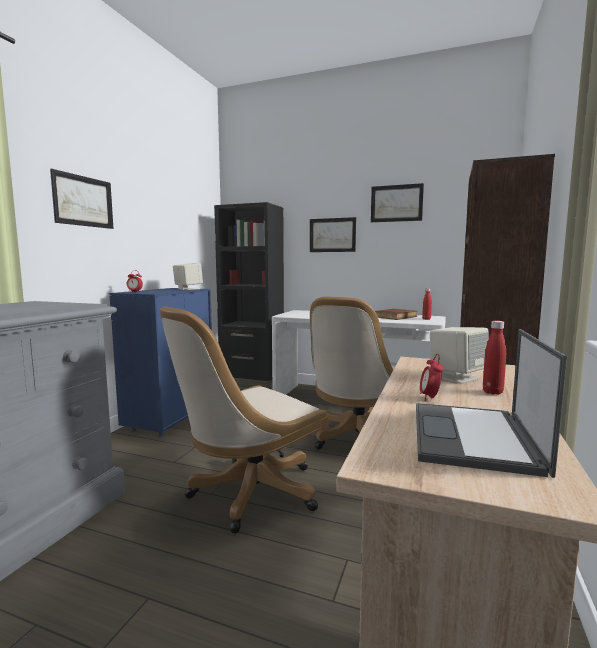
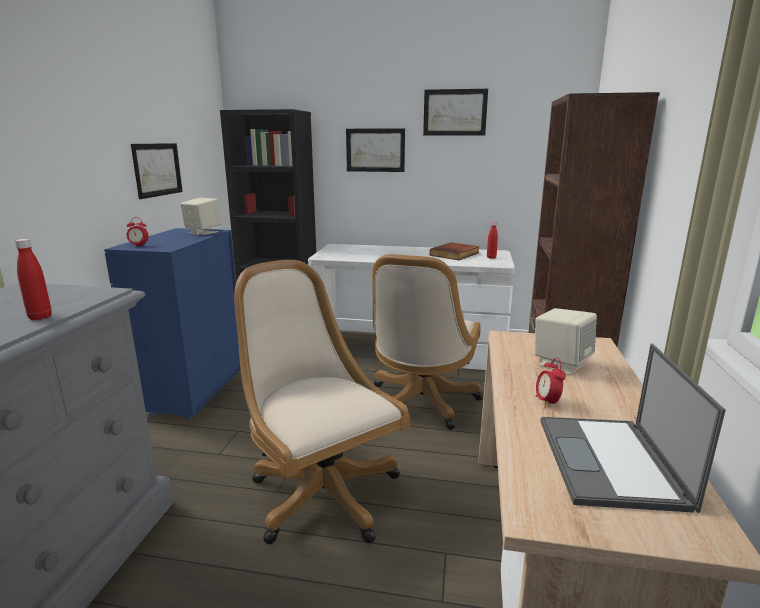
camera: 10 degrees left, 10 degrees up
(83, 201) = (55, 127): picture -> picture (157, 169)
(247, 495) = (319, 488): office chair -> office chair turned 105 degrees clockwise
(492, 392) = (604, 387): red bottle -> red bottle (40, 317)

